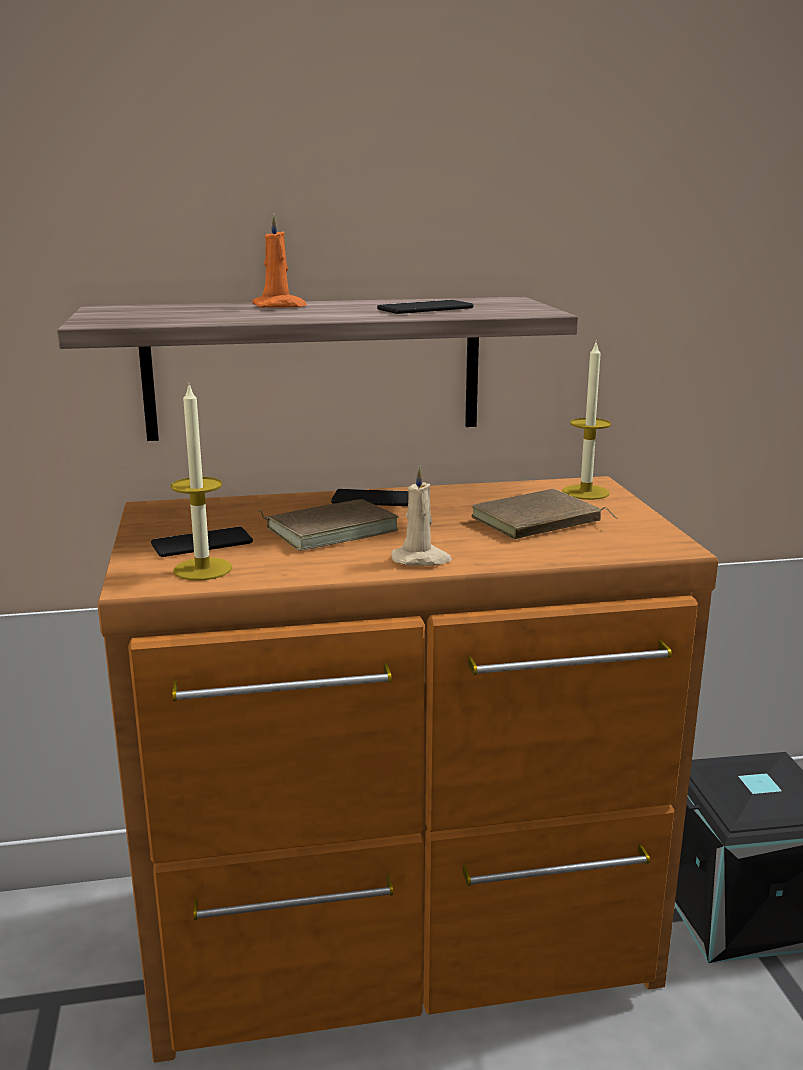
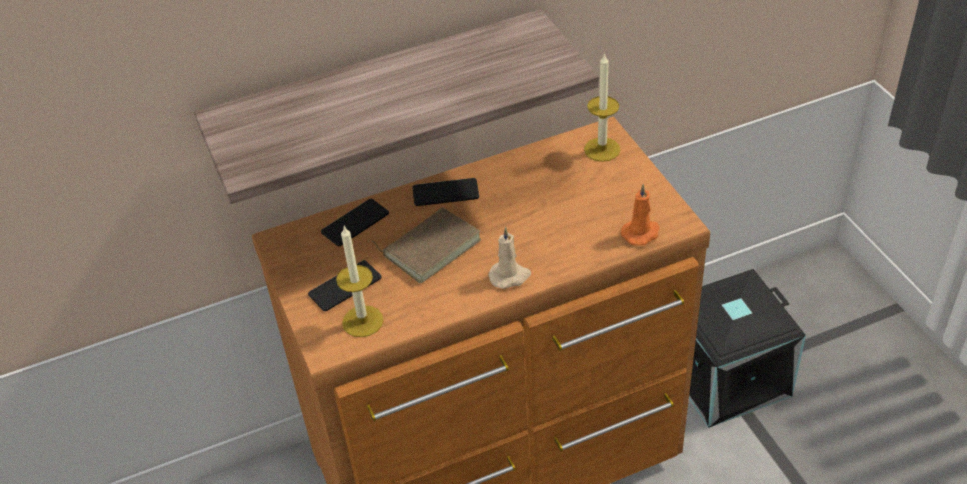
camera: 10 degrees left, 25 degrees up
(280, 306) = (360, 88): orange candle -> orange candle (641, 233)
(425, 309) = (478, 77): phone -> phone (355, 223)
(537, 522) = (577, 205): brown book -> none

